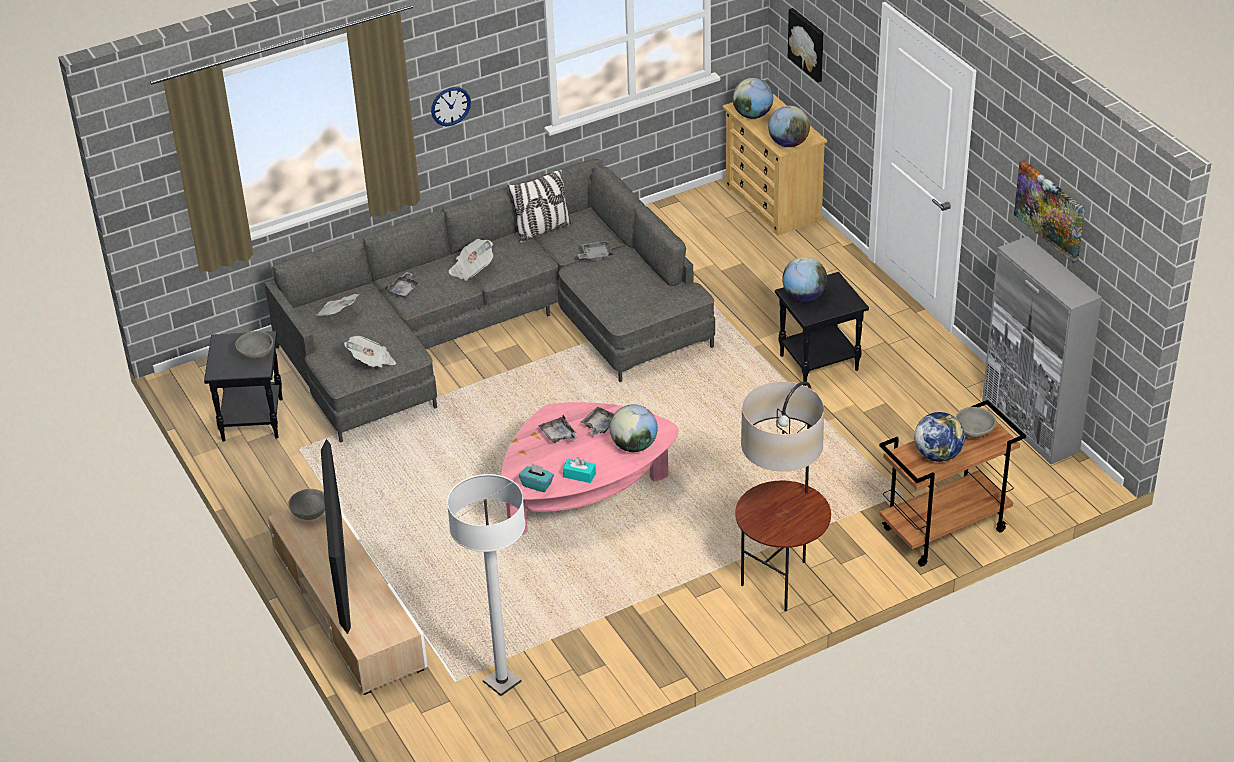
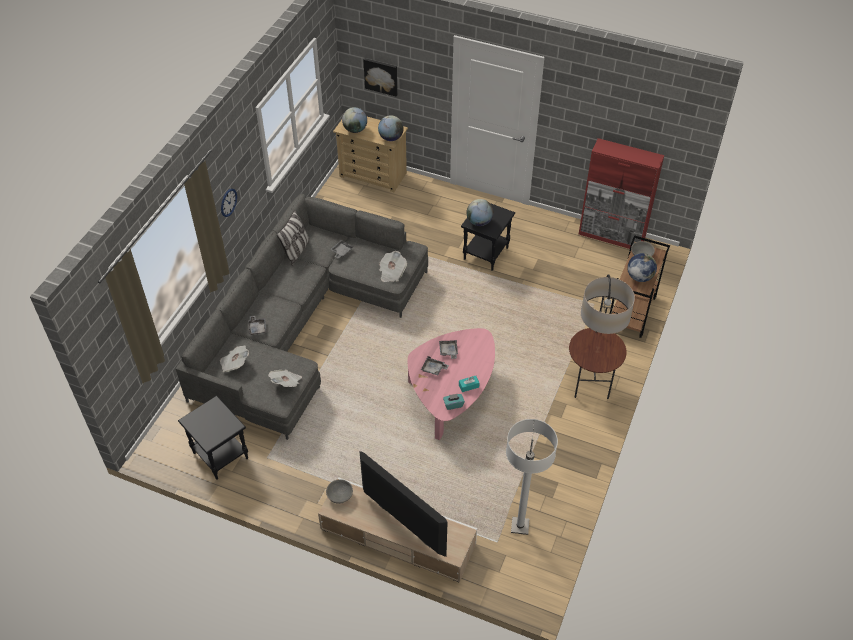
camera: 40 degrees left, 10 degrees up
(256, 354) = (220, 417): grey bowl -> none
(472, 269) = (282, 295): newspaper -> newspaper (392, 272)
(634, 446) = (478, 353): globe -> none
(1030, 426) = (612, 236): grey cabinet -> red cabinet
(1050, 210) = (617, 119): picture -> none

